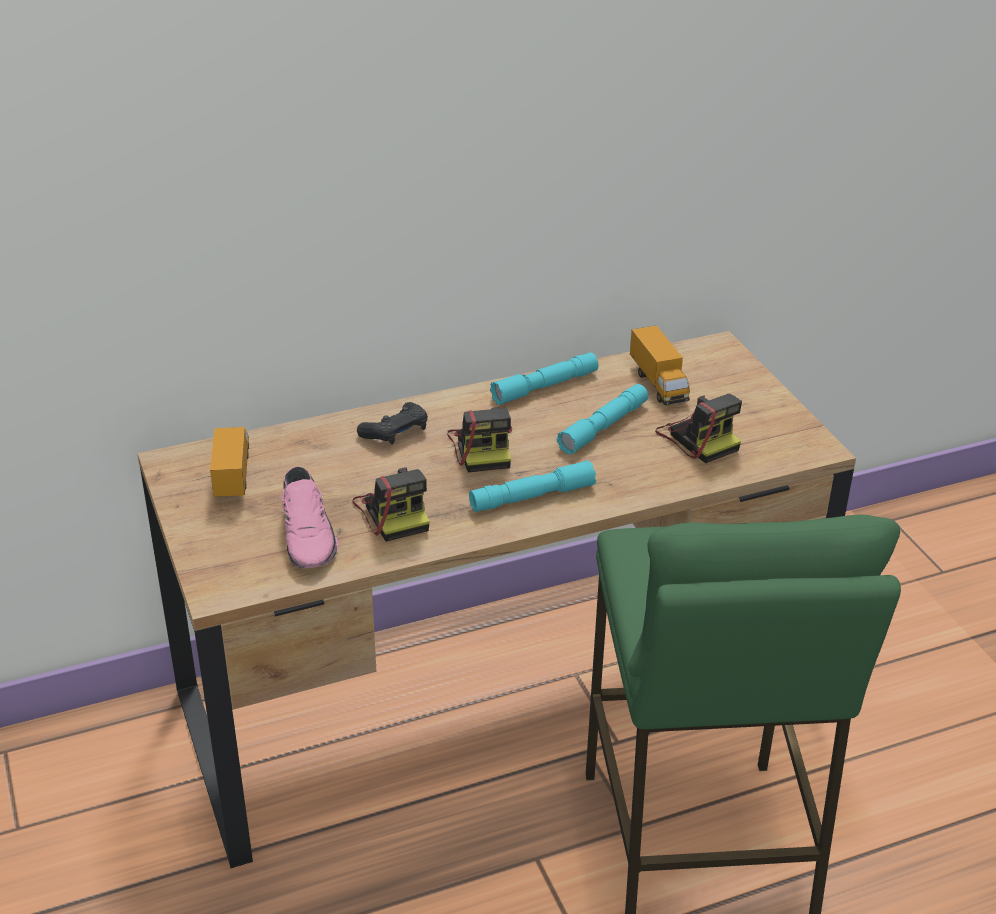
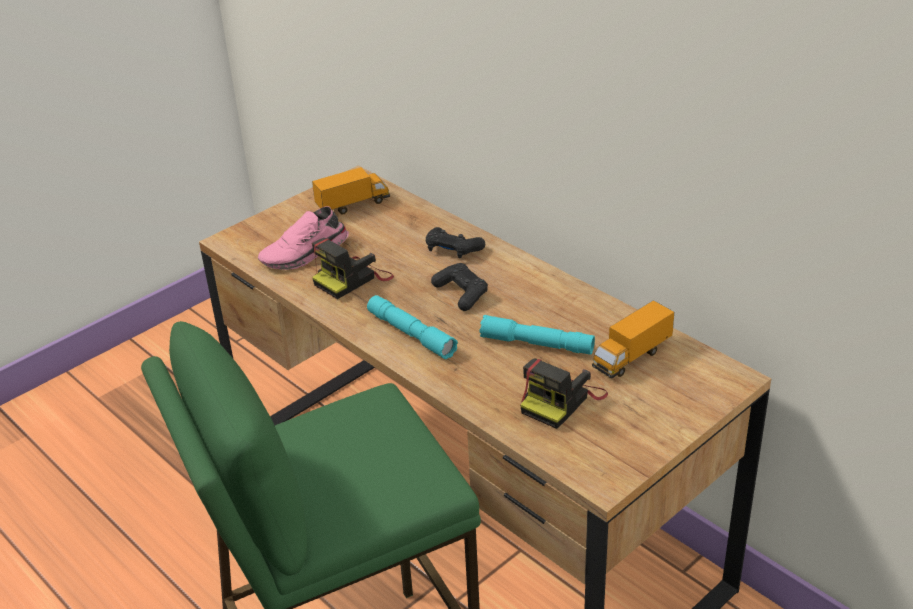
camera: 70 degrees right, 0 degrees up
(483, 448) = (461, 293): camera -> black game controller
(545, 387) = (573, 298): turquoise flashlight -> none

